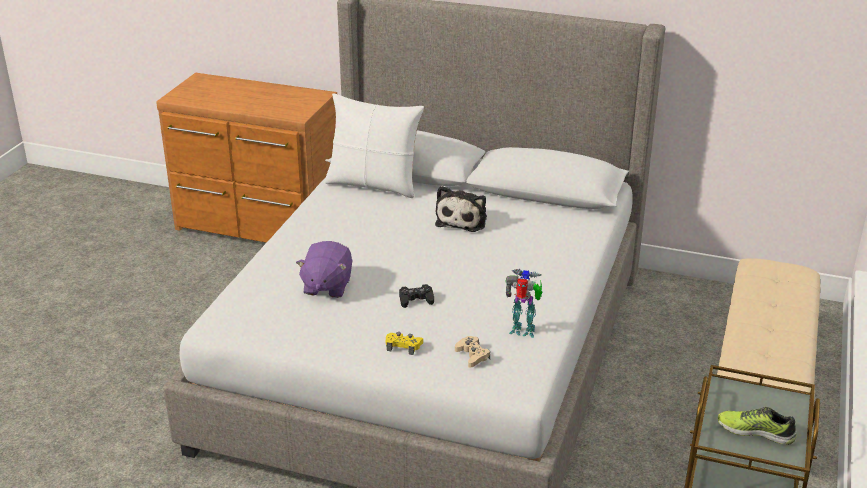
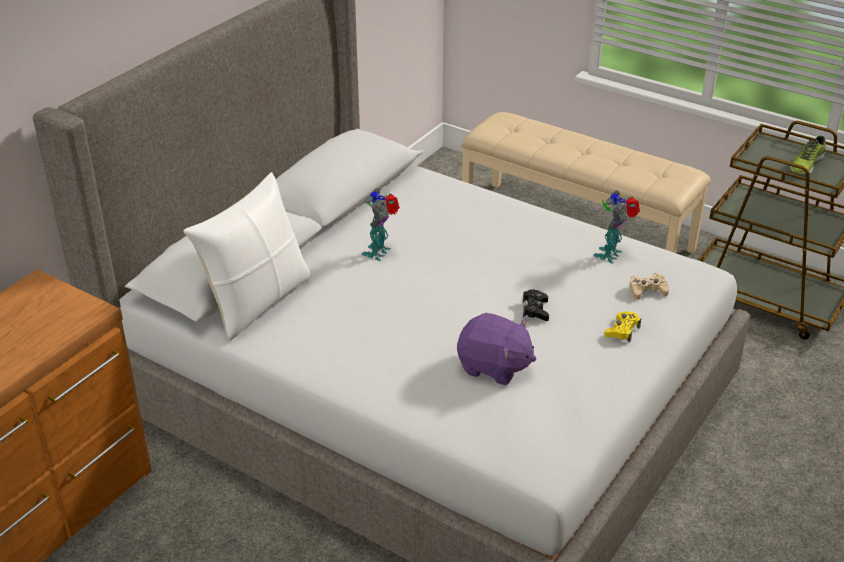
camera: 75 degrees left, 5 degrees up
(463, 220) = (379, 252): plush toy -> toy robot

